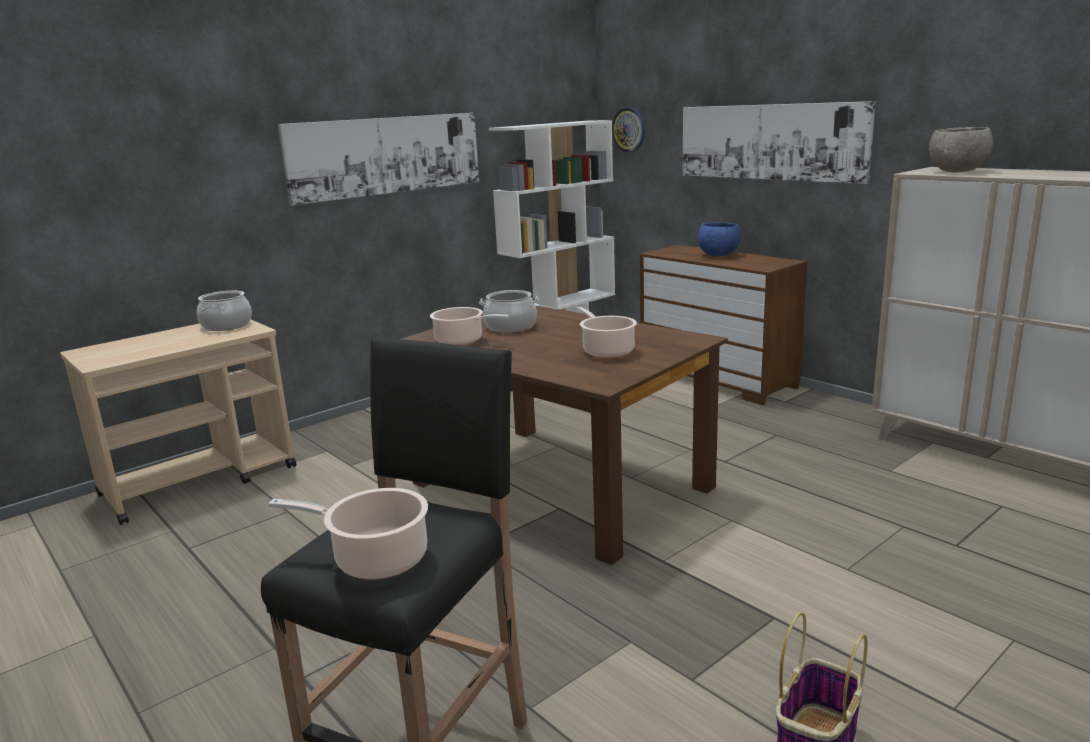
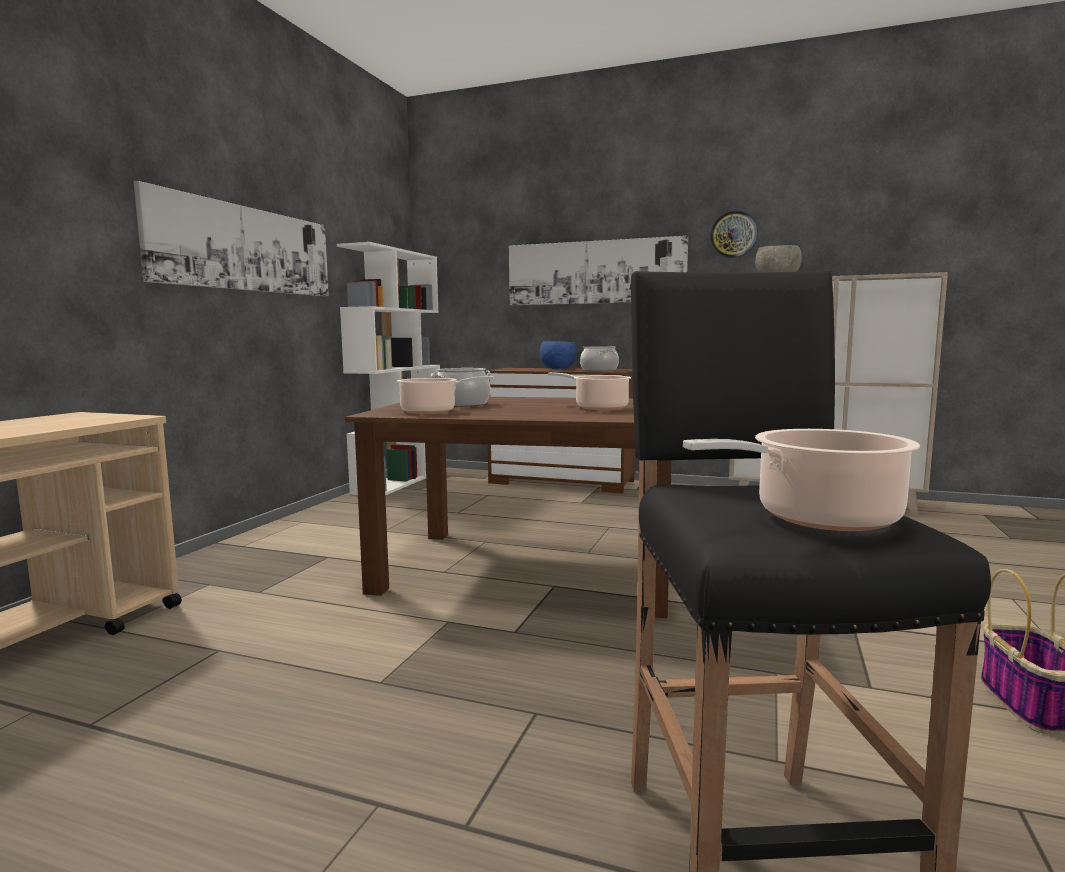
camera: 30 degrees left, 10 degrees down
(226, 325) = (76, 417): cooking pot -> cooking pot (599, 370)
(629, 129) = (449, 268): wall clock -> wall clock (733, 234)

